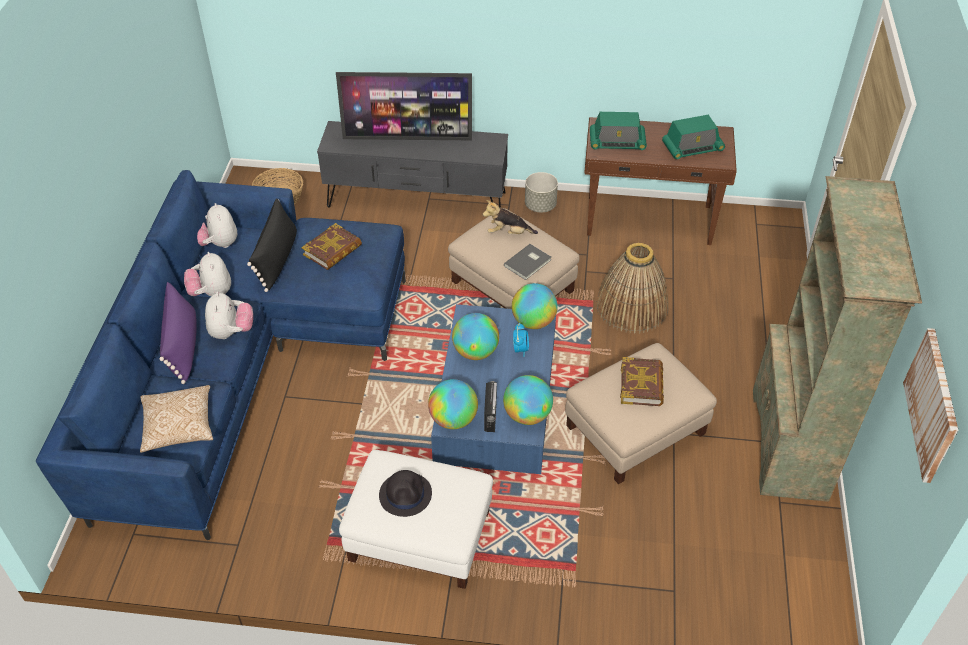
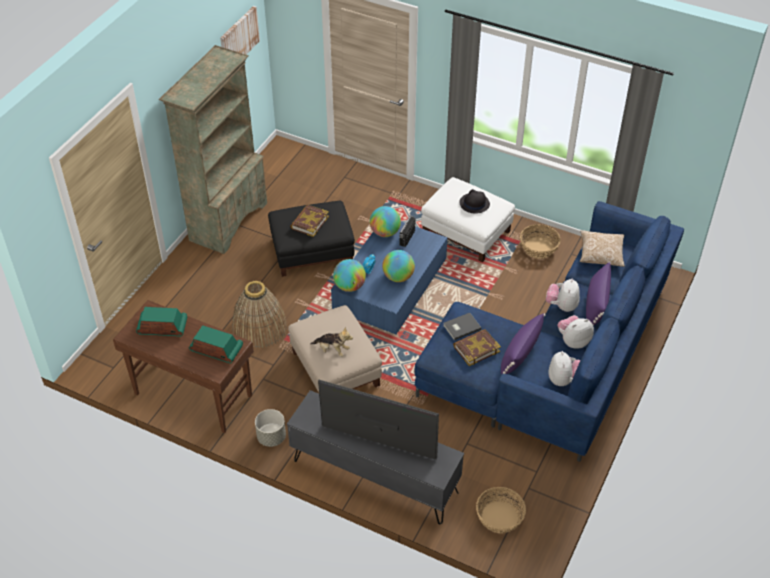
camera: 160 degrees left, 0 degrees up
(211, 293) = (573, 341): plush toy -> plush toy turned 120 degrees counterclockwise
(277, 259) = (520, 353): black pillow -> purple pillow
(293, 539) = (539, 248): none -> basket
(453, 419) = (430, 241): globe -> none
(528, 263) = (331, 319): grey book -> grey book (461, 327)
(635, 430) = (312, 251): beige ottoman -> black ottoman

